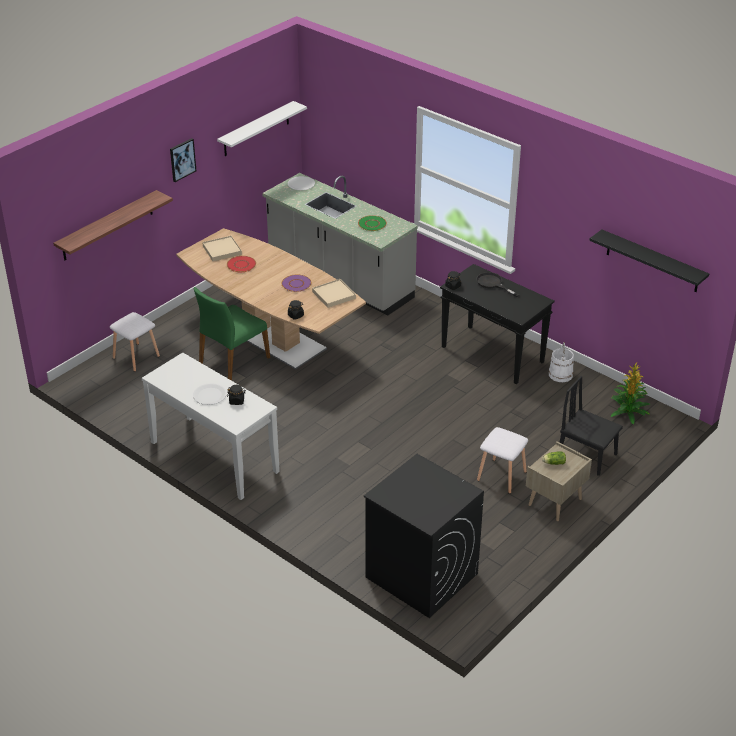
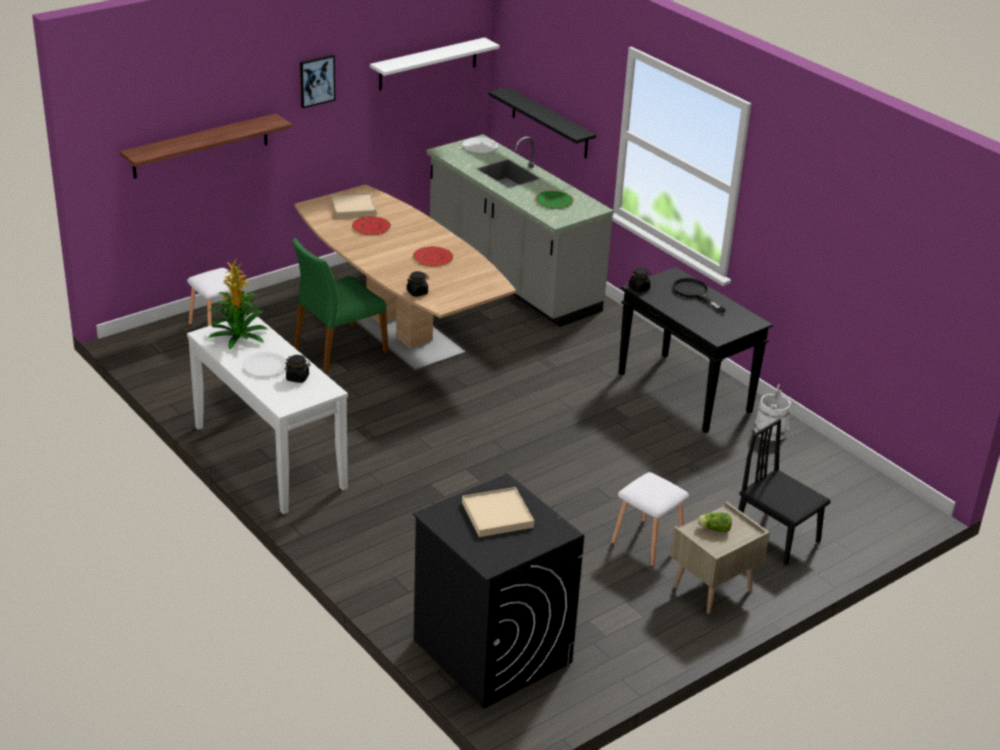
camera: 10 degrees right, 5 degrees down
(296, 284) = (433, 257): purple plate -> red plate
(334, 295) = (477, 276): beige tray -> beige tray (497, 515)
(628, 412) = (852, 492): potted plant -> potted plant (238, 337)
(652, 261) = (907, 277): black shelf -> black shelf (549, 123)

